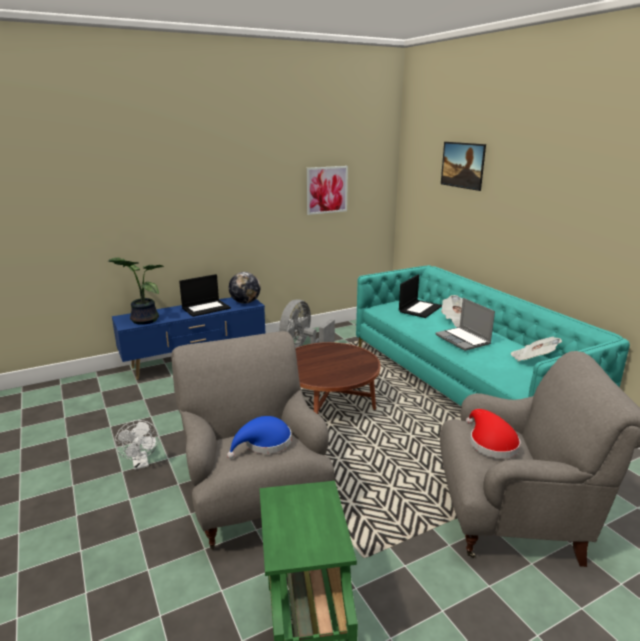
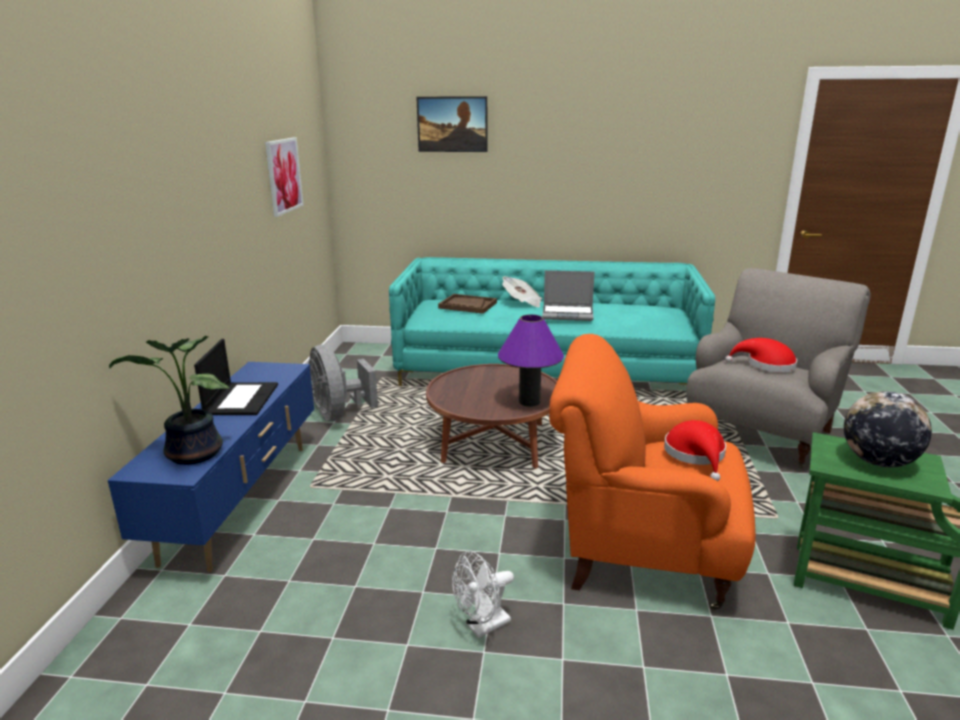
camera: 55 degrees left, 0 degrees up
(141, 464) = (482, 627): white fan -> white fan turned 135 degrees clockwise
(245, 302) = (274, 371): globe -> globe (878, 462)
(254, 499) = (641, 552): grey armchair -> orange armchair
(264, 443) = (696, 455): blue hat -> red hat
(327, 379) = (529, 402): none -> purple table lamp
(420, 309) = (467, 305): laptop -> brown tray
(532, 359) = (638, 307): newspaper -> none

